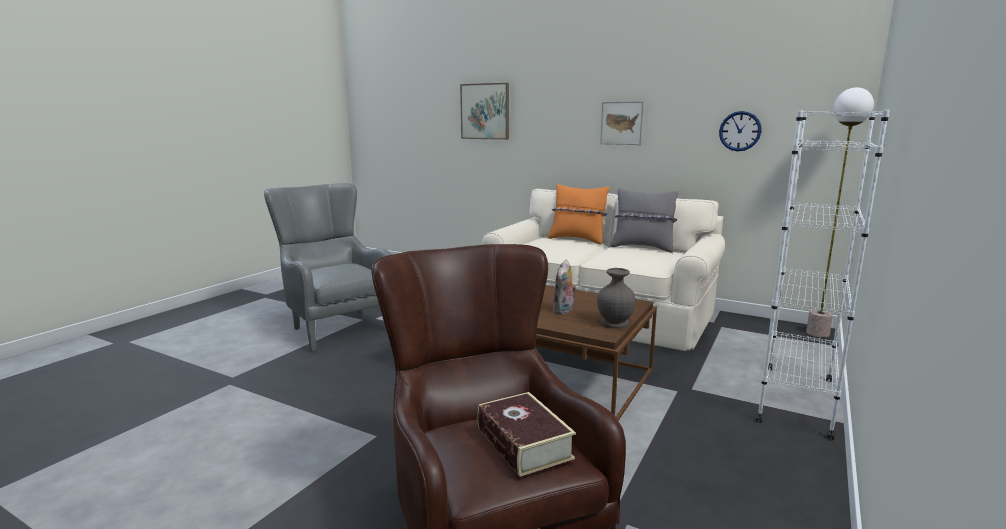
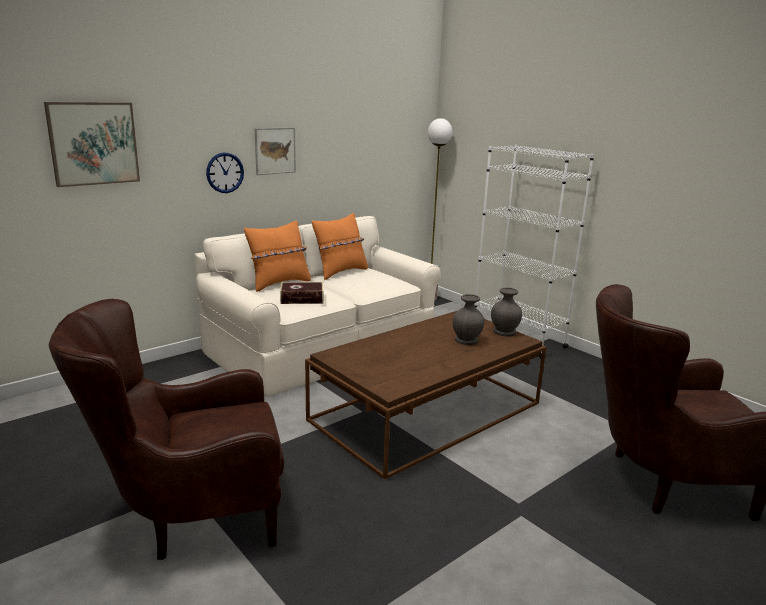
camera: 70 degrees left, 5 degrees up
(335, 326) = (190, 517): grey armchair -> brown armchair
(524, 443) = (710, 398): book -> book (302, 299)
(564, 310) = (466, 340): plush toy -> grey vase
(642, 247) = (340, 272): grey pillow -> orange pillow
(740, 131) = (367, 152): wall clock -> wall clock (225, 172)

